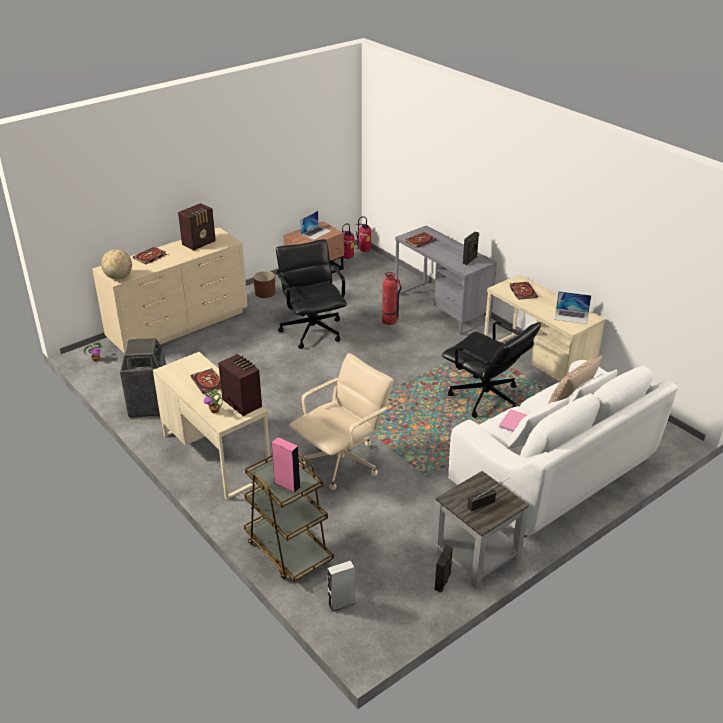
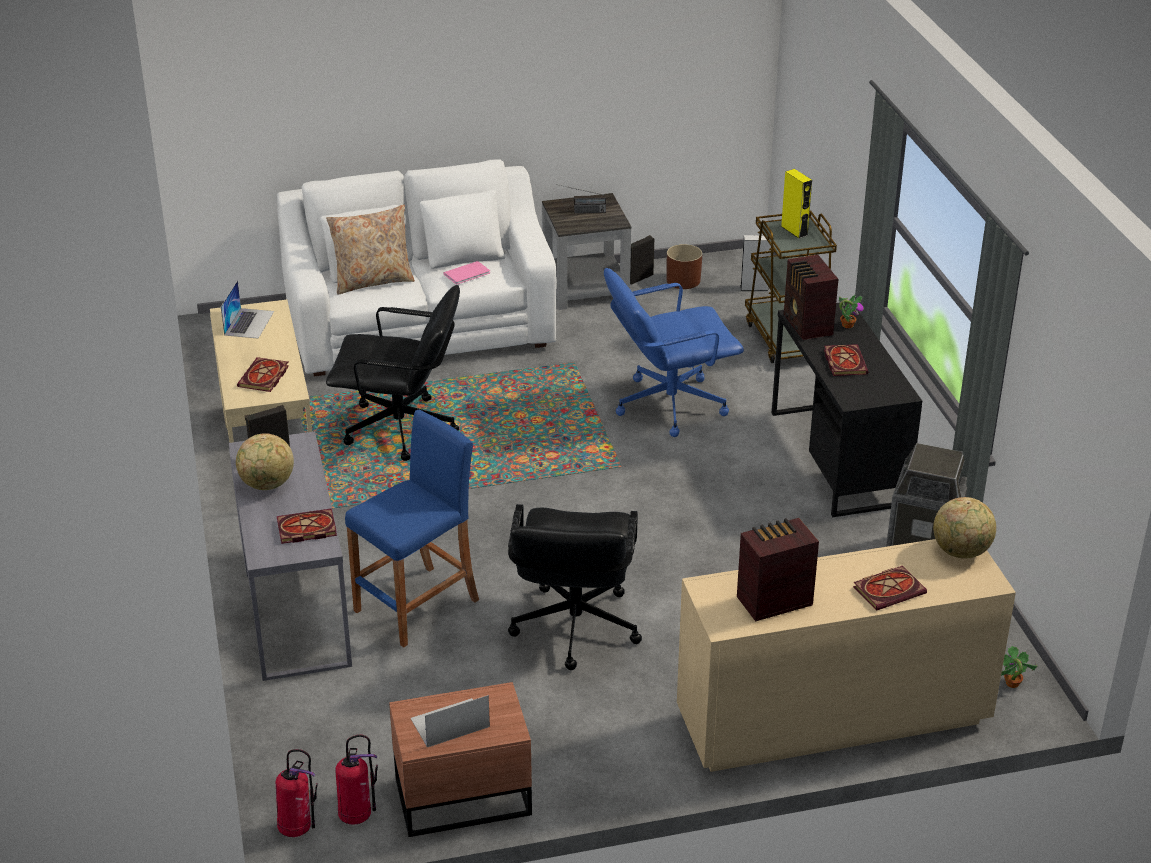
camera: 155 degrees left, 0 degrees up
(216, 455) = (836, 458): beige desk -> black desk
(265, 293) = (613, 759): brown planter -> brown planter (683, 280)
(287, 484) = (794, 231): pink speaker -> yellow speaker
(342, 463) = (668, 404): beige office chair -> blue office chair
(389, 321) = (417, 605): fire extinguisher -> blue stool
(457, 251) = (267, 485): none -> globe
(485, 398) = (401, 429): black office chair -> black office chair turned 120 degrees clockwise
(571, 316) = (249, 323): laptop -> laptop turned 60 degrees clockwise

